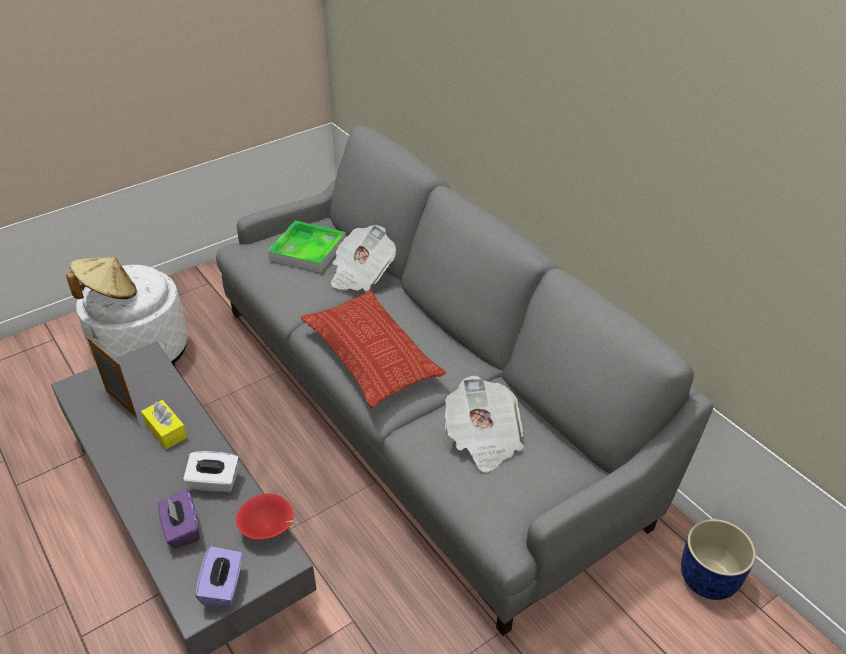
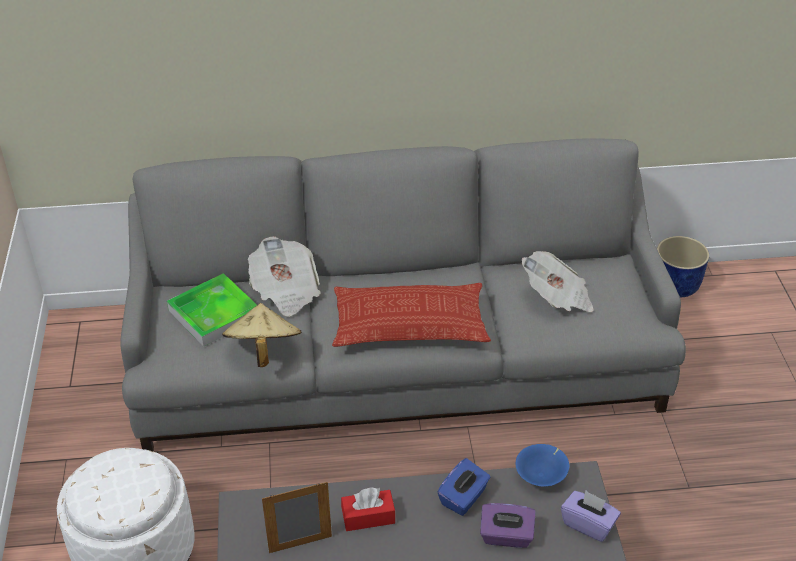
camera: 60 degrees left, 0 degrees up
(108, 295) = (125, 501): beige hat -> beige hat (263, 351)
(166, 430) = (368, 517): yellow tissue box -> red tissue box
(214, 482) = (463, 498): white tissue box -> blue tissue box
(268, 528) = (541, 476): red bowl -> blue bowl

